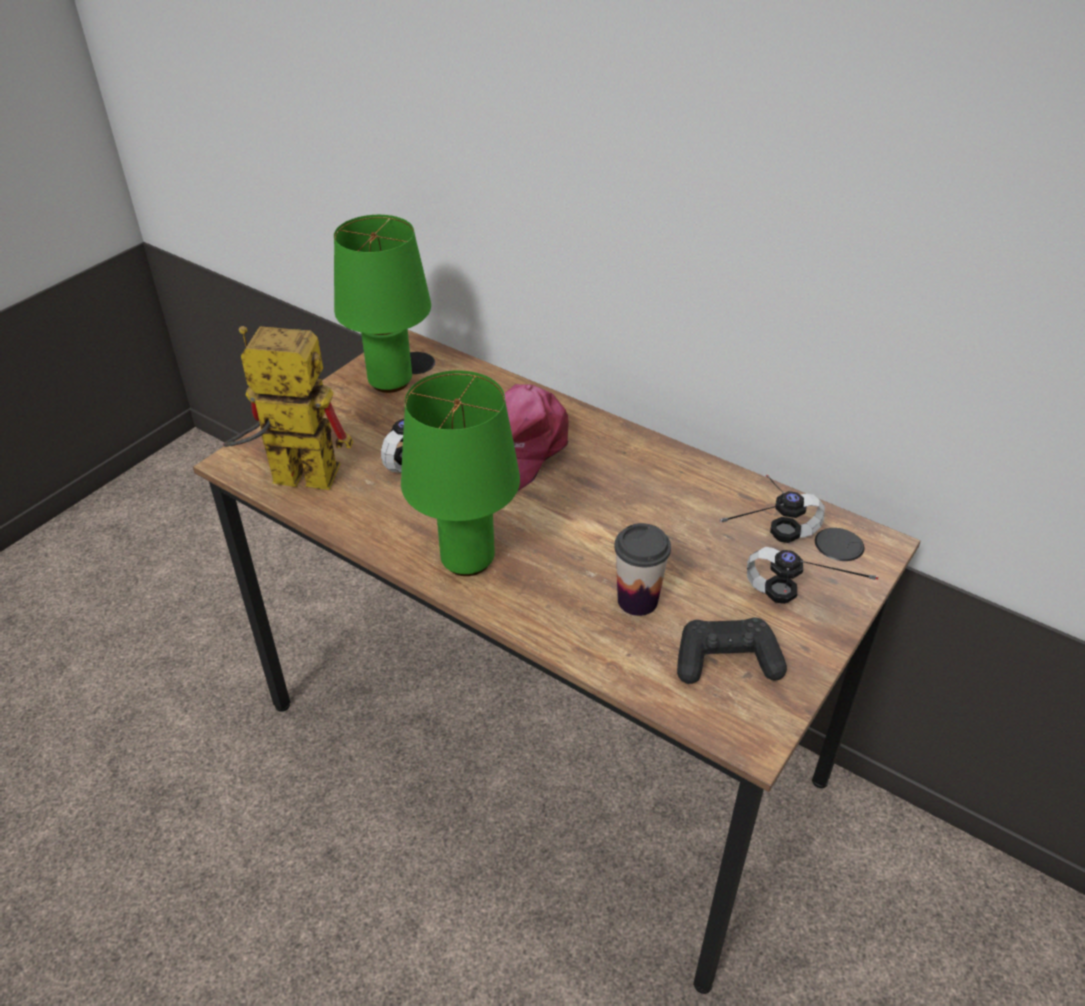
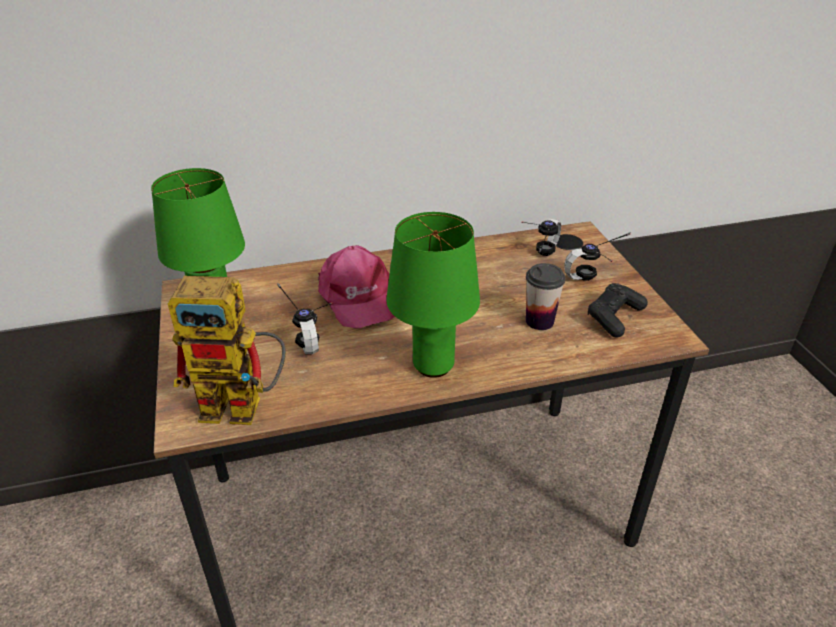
camera: 50 degrees left, 5 degrees down
(290, 478) = (245, 406): toy robot -> toy robot turned 135 degrees counterclockwise

